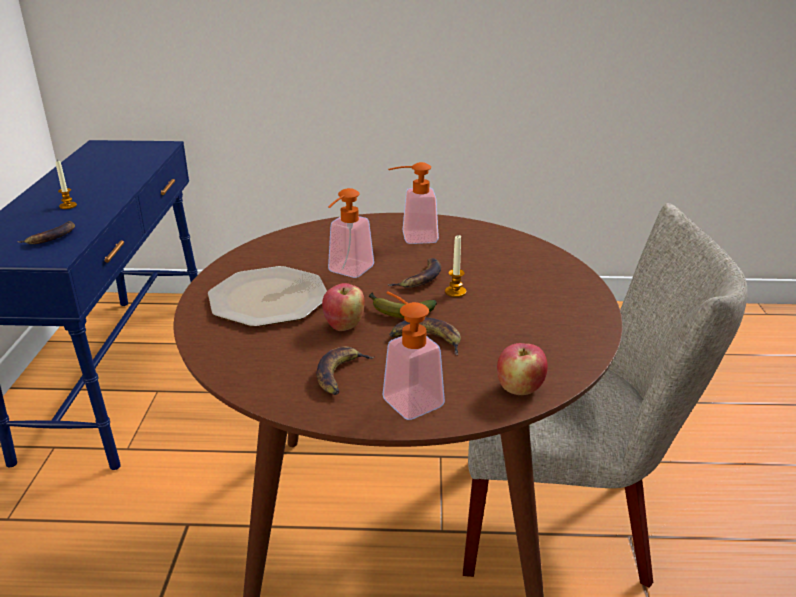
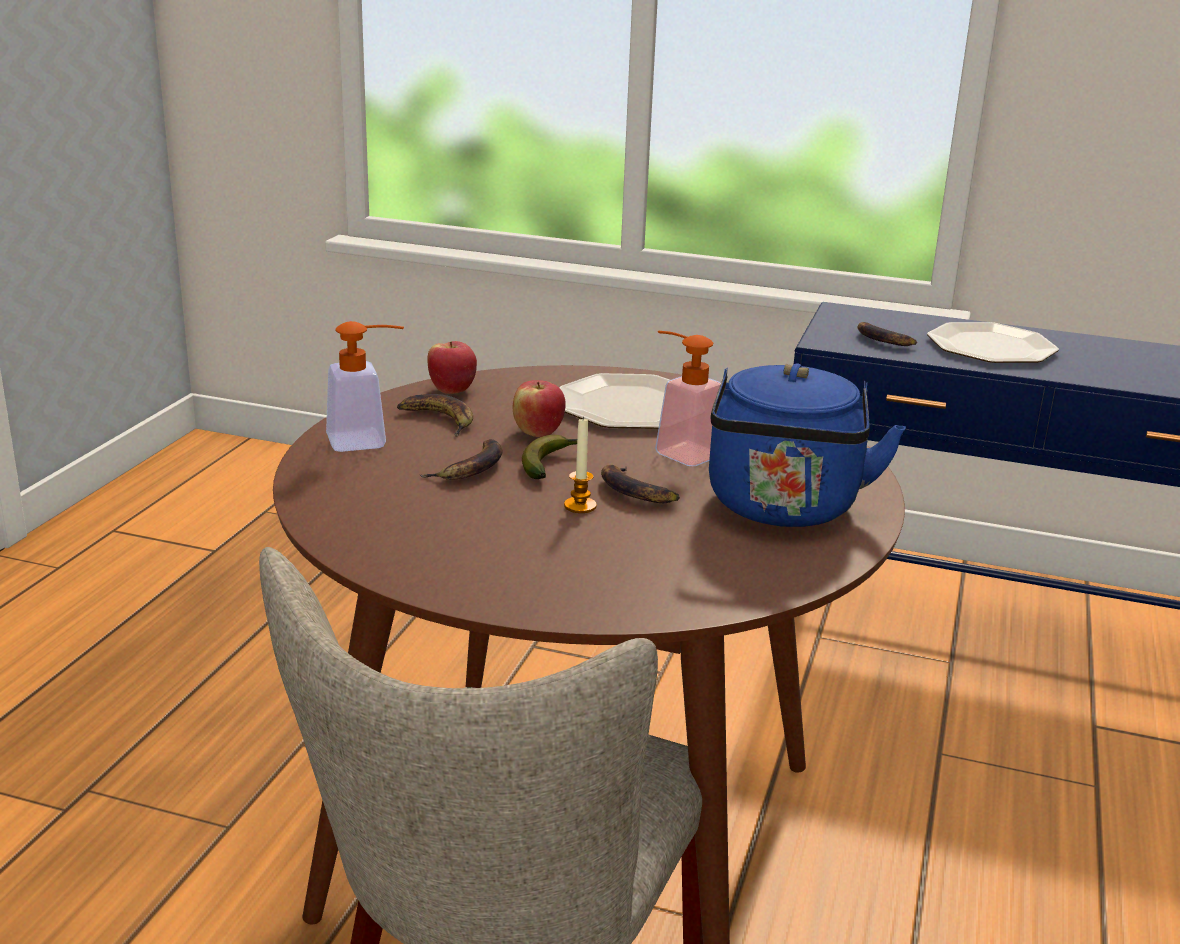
camera: 105 degrees right, 5 degrees down
(68, 206) = (990, 347): candle -> plate
(412, 238) = (783, 509): soap dispenser -> blue kettle
(519, 389) = (325, 495): apple -> apple (452, 390)

